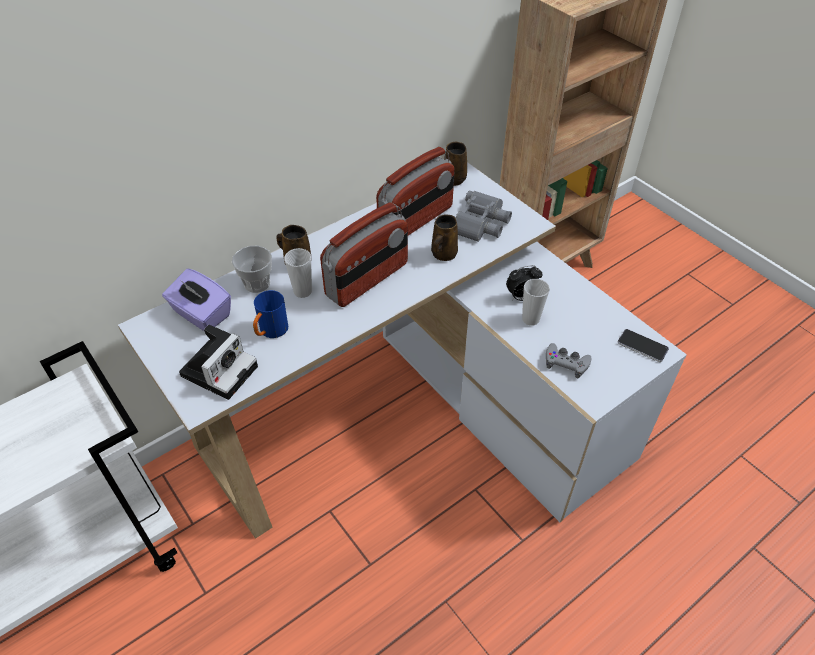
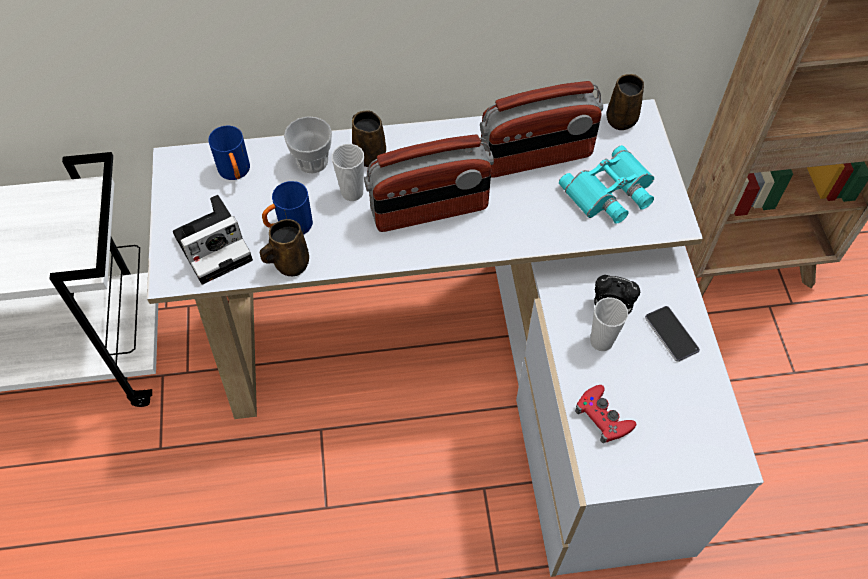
camera: 30 degrees right, 10 degrees up
(201, 314) = (236, 173): purple tissue box -> blue mug
(443, 254) = (536, 216): brown mug -> brown mug (289, 264)
(480, 222) = (611, 193): grey binoculars -> turquoise binoculars
(566, 363) = (603, 417): grey game controller -> red game controller
(642, 346) = (713, 443): phone -> phone (671, 334)

